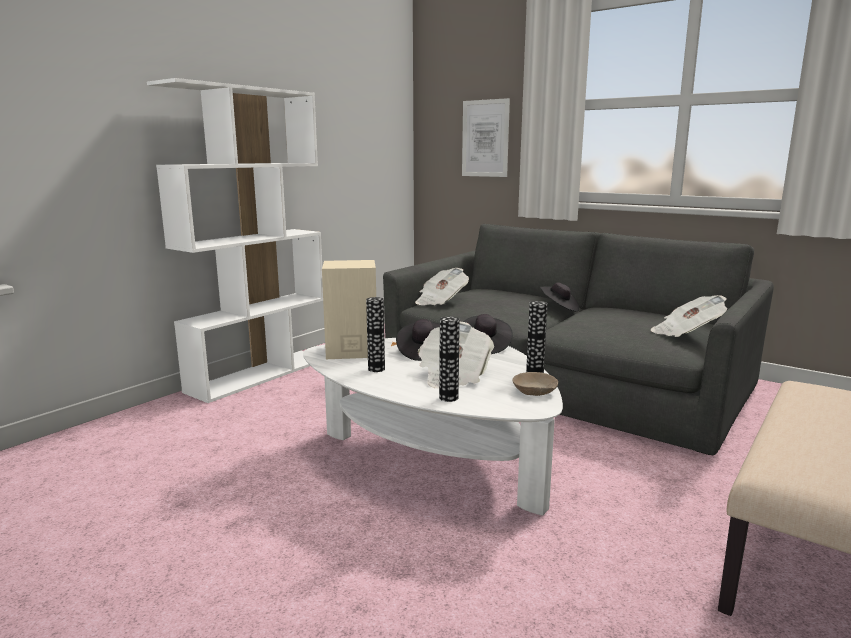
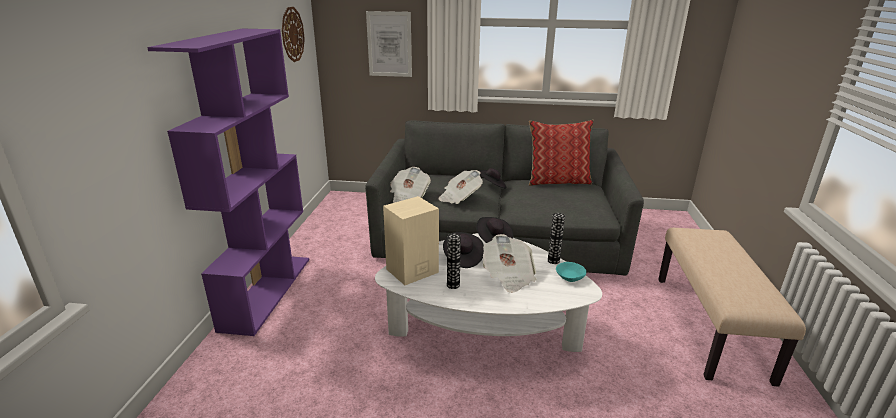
camera: 30 degrees left, 10 degrees up
(259, 374) = (267, 291): white bookcase -> purple bookcase
(372, 121) = (292, 34): none -> wall clock
(448, 398) = (531, 299): vase -> none
(534, 391) = (570, 277): beige bowl -> turquoise bowl
(656, 312) = (557, 181): none -> pillow
(686, 333) = (593, 199): newspaper -> newspaper (459, 197)

